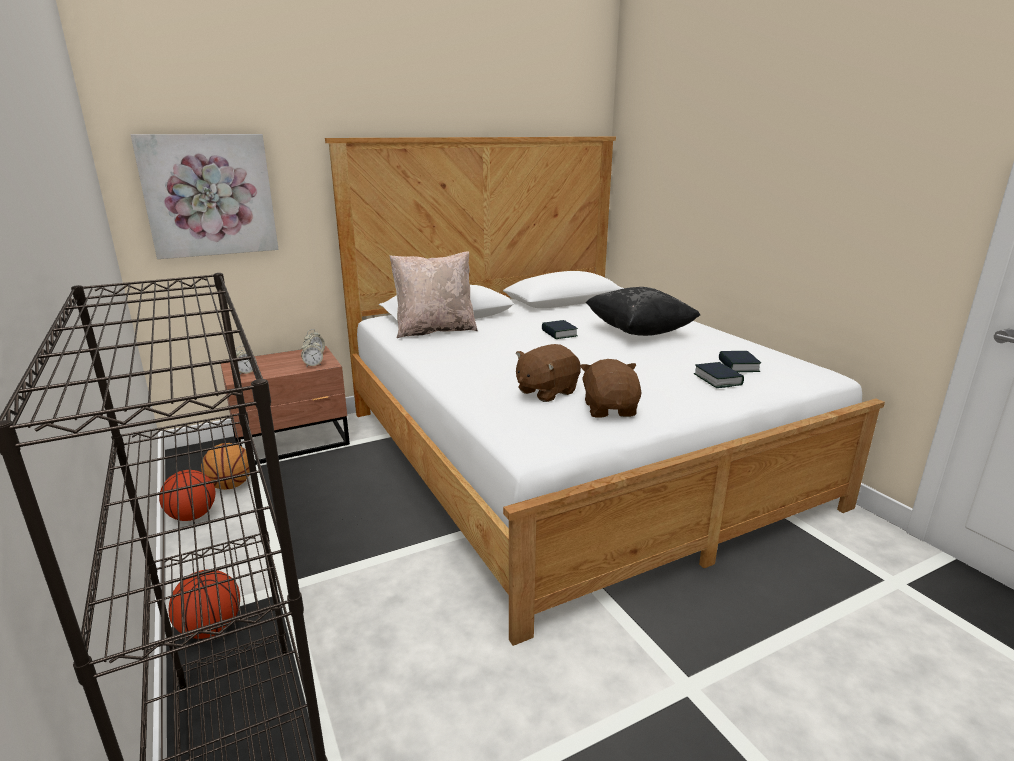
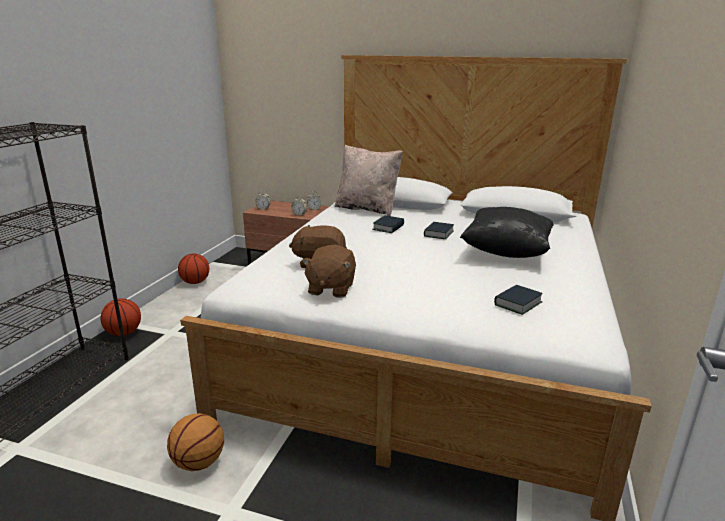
camera: 45 degrees right, 0 degrees up
(209, 195) = (272, 91): picture -> none
(230, 486) = (230, 275): basketball -> basketball (198, 462)
(610, 409) = (330, 288): brown plush toy -> brown plush toy turned 150 degrees clockwise
(717, 379) = (465, 304): book -> book (388, 227)

